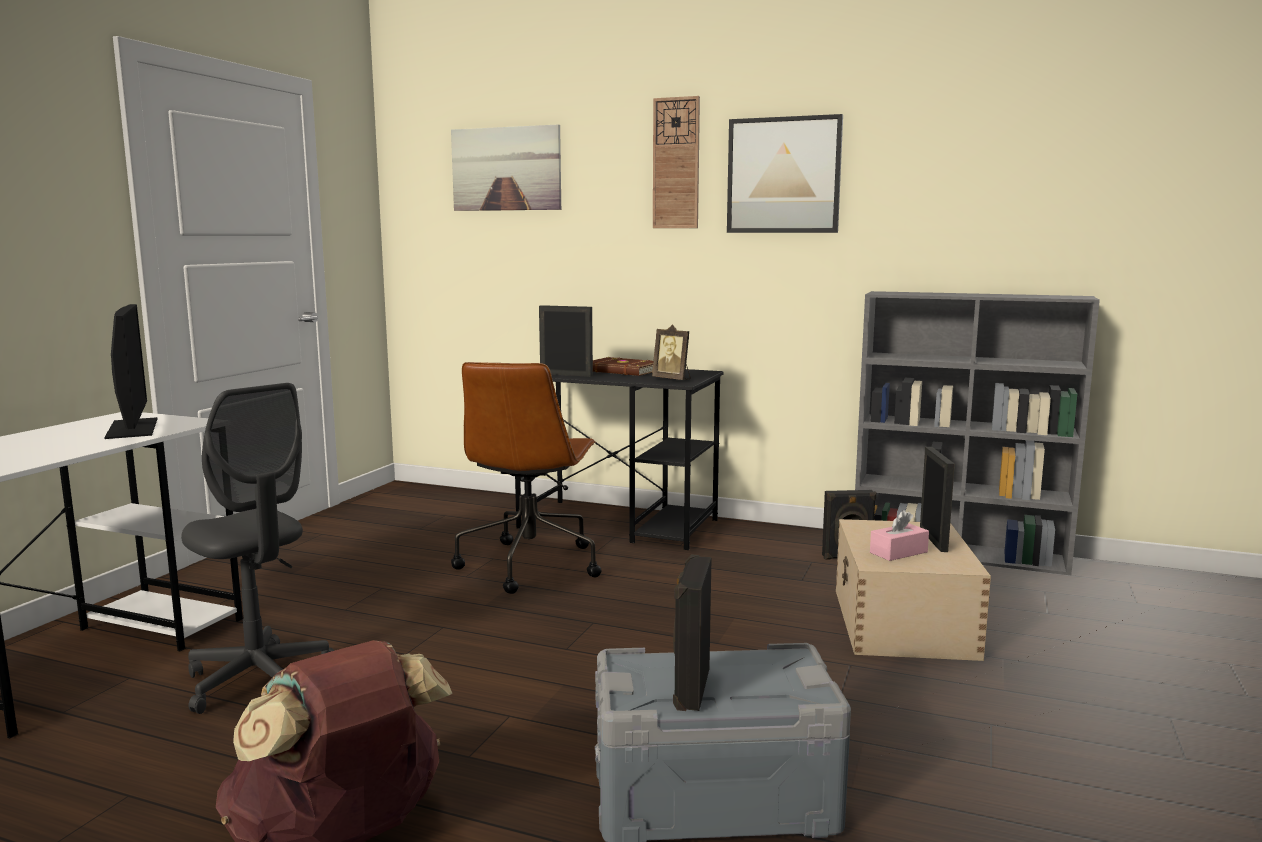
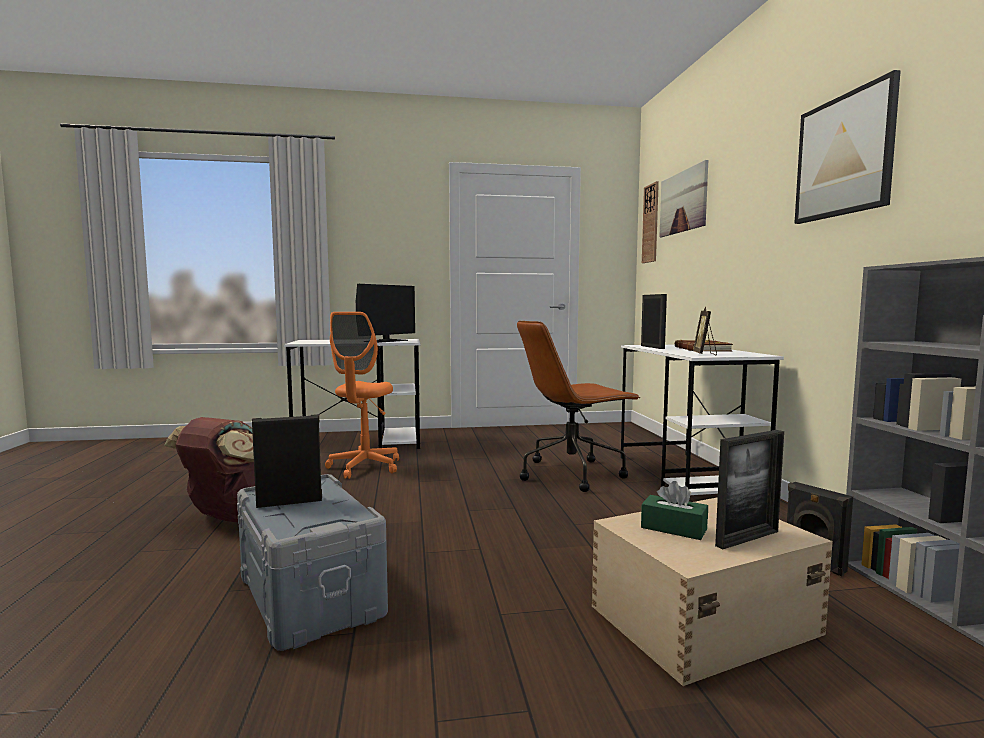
camera: 60 degrees right, 5 degrees down
(259, 680) = (365, 467): grey office chair -> orange office chair
(620, 524) = (687, 476): black desk -> white desk
(676, 163) = (768, 169): wall clock -> wall clock (650, 223)
(898, 552) = (673, 528): pink tissue box -> green tissue box

